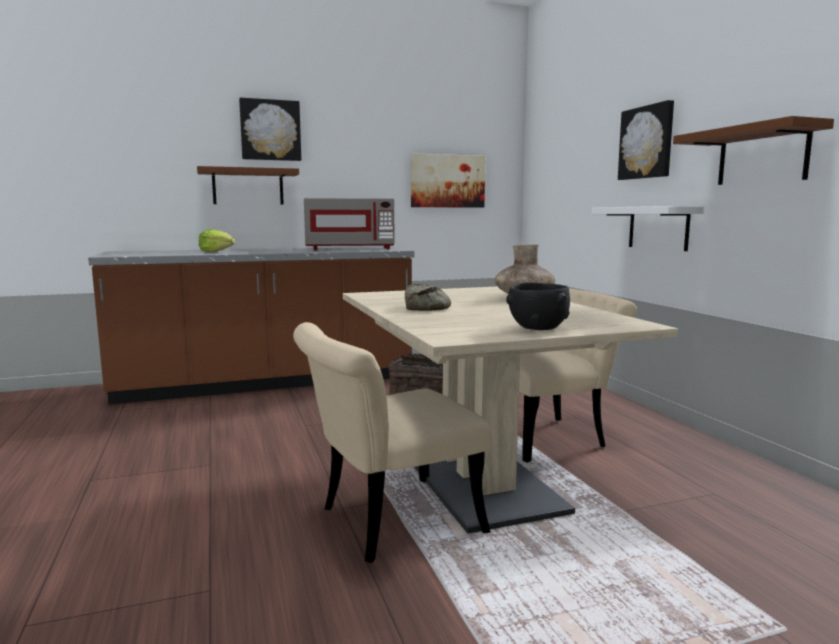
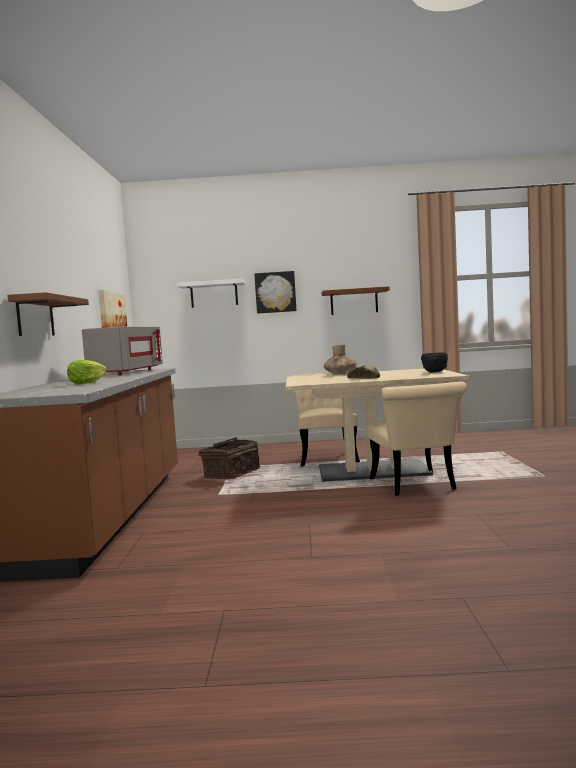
camera: 70 degrees left, 5 degrees down
(270, 130) = (41, 258): picture -> none
(658, 228) = (292, 339): white shelf -> white shelf (214, 294)

